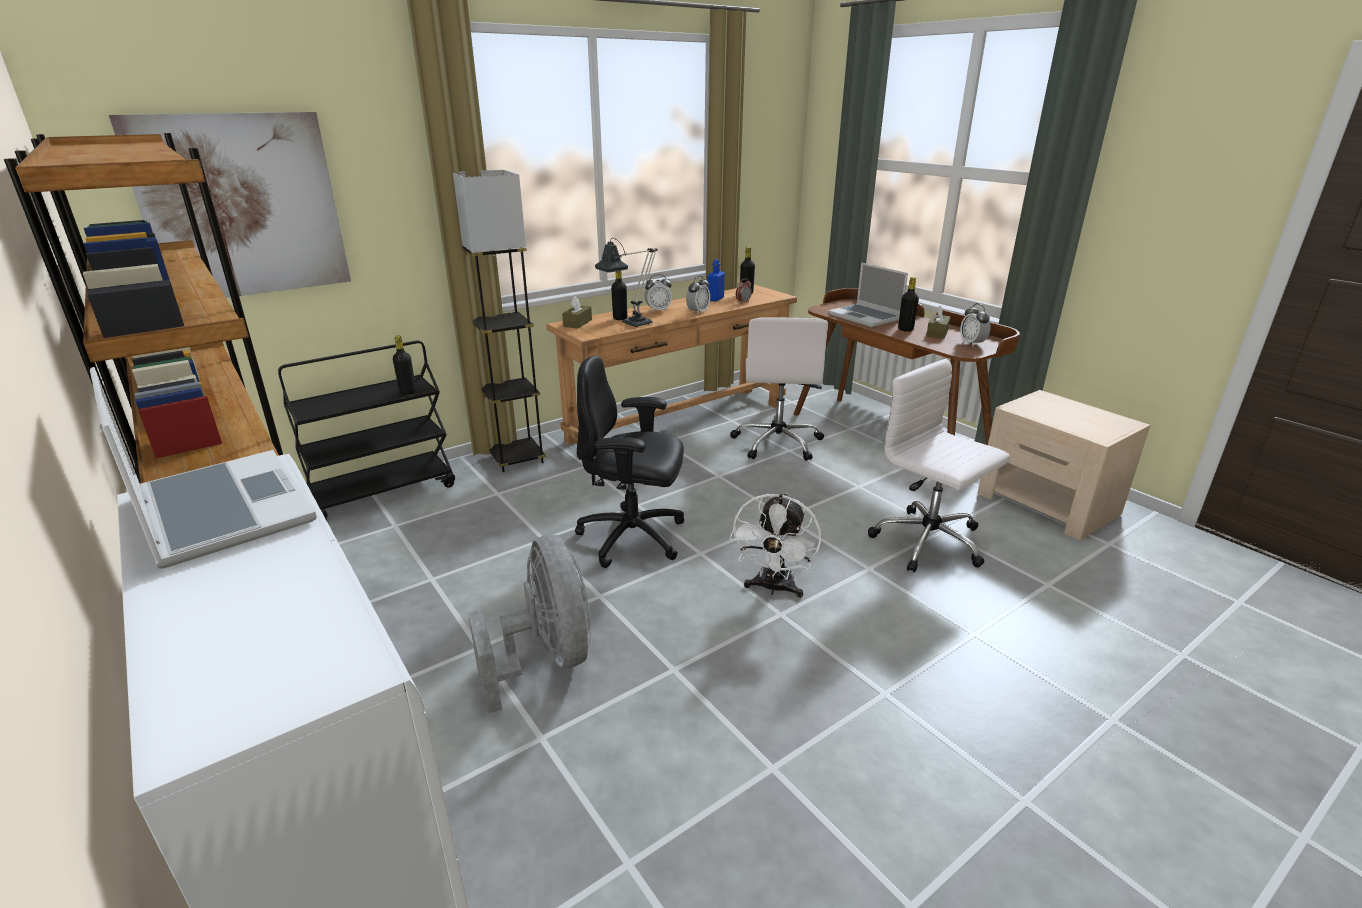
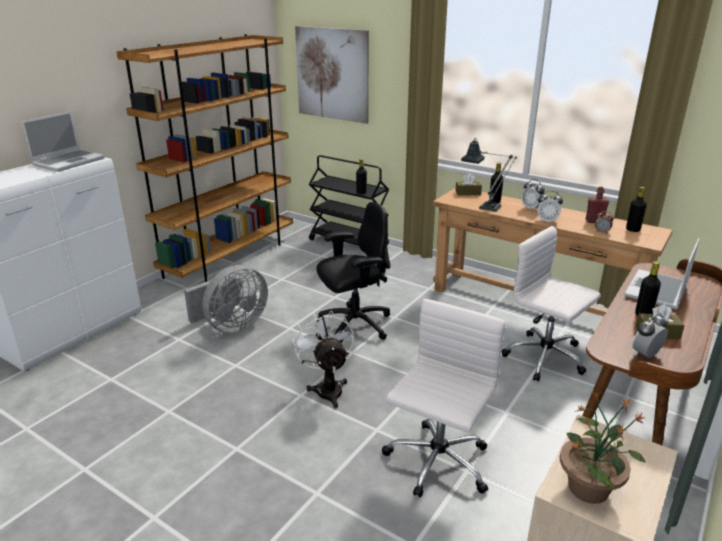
camera: 70 degrees right, 0 degrees up
(517, 459) = (417, 265): grey floor lamp -> none
(634, 538) = (354, 325): black office chair -> black office chair turned 75 degrees clockwise
(715, 299) = (594, 221): blue bottle -> red bottle
(773, 588) = (327, 388): white fan -> white fan turned 75 degrees clockwise
(777, 443) = (546, 358): white office chair -> white office chair turned 60 degrees clockwise
(1092, 426) = (589, 487): none -> potted plant

